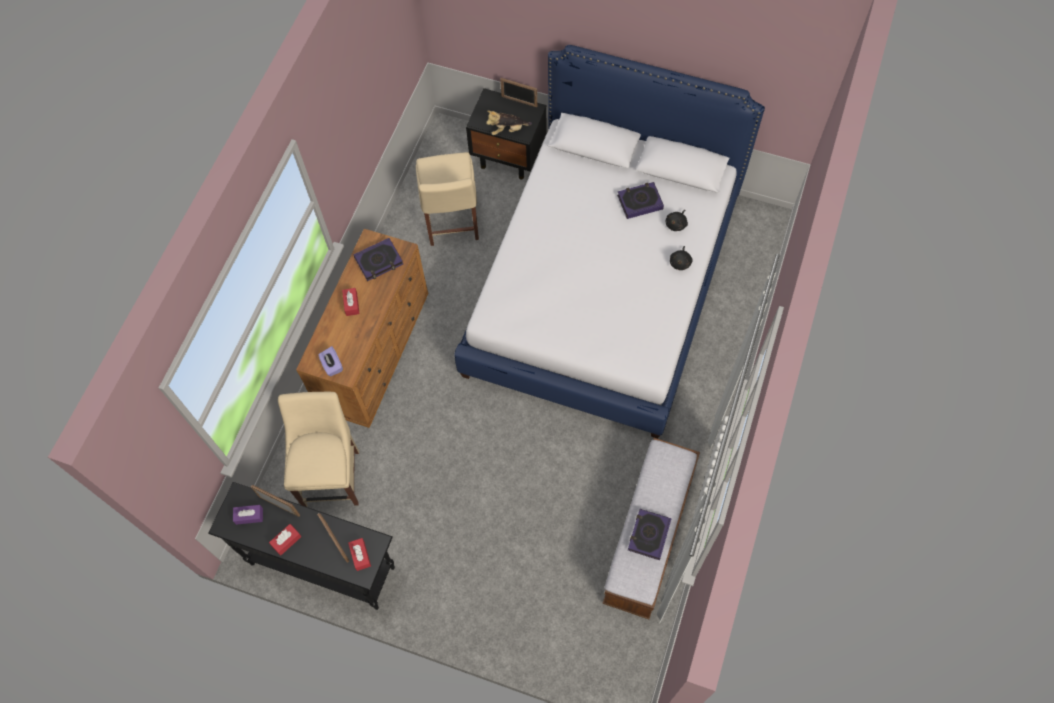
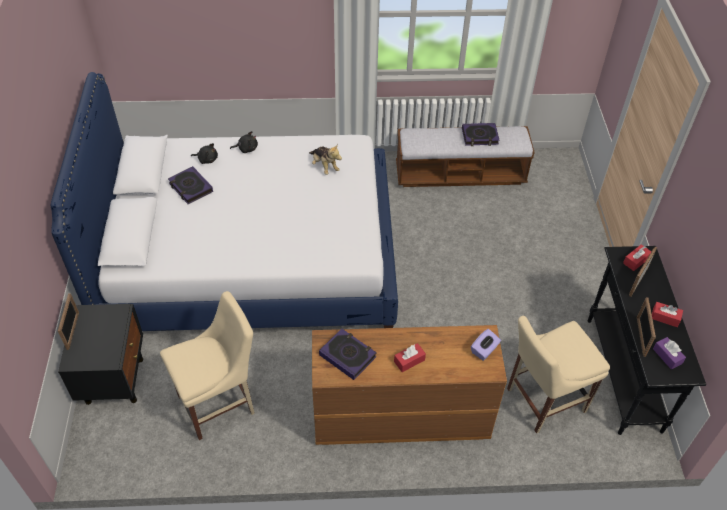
camera: 115 degrees left, 15 degrees down
(508, 130) = (117, 328): plush toy -> plush toy (324, 166)

